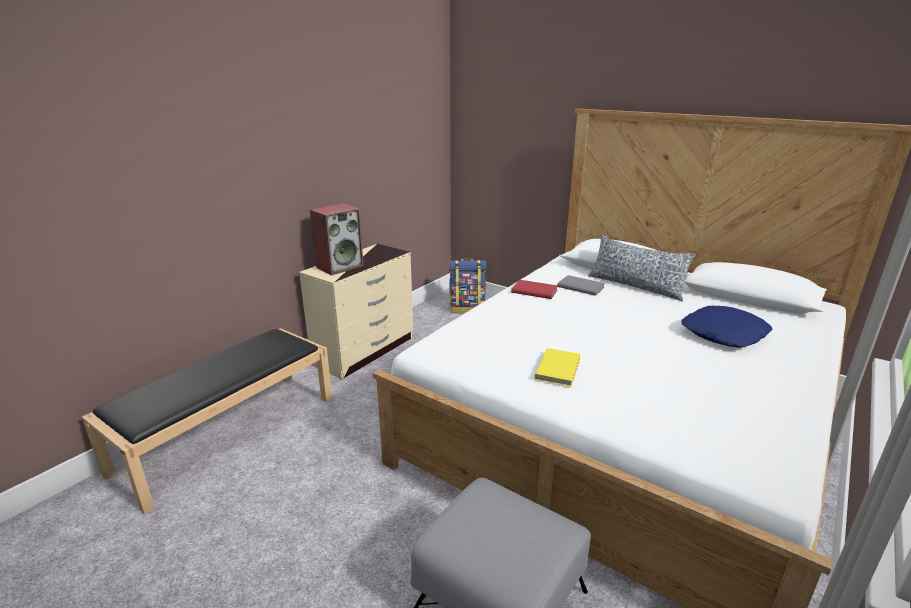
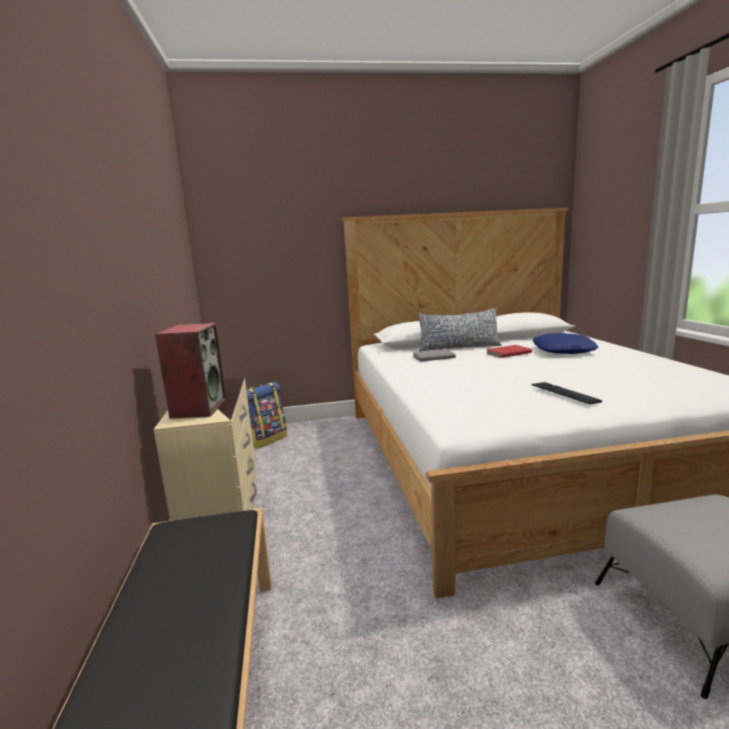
camera: 45 degrees left, 10 degrees down
(534, 291) = (413, 368): red book -> red book (507, 353)
(559, 368) = (564, 394): yellow book -> keyboard

